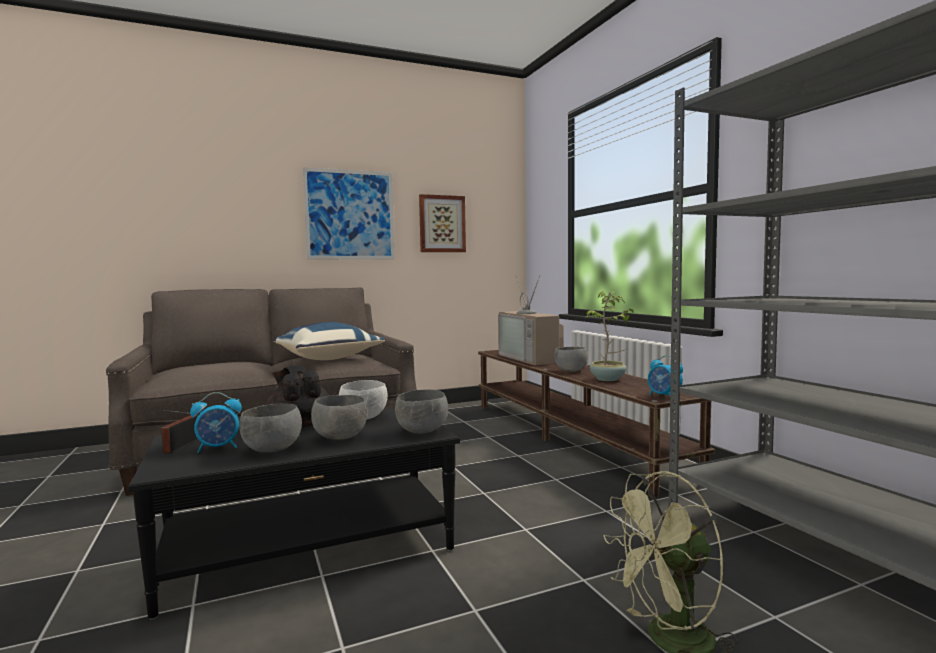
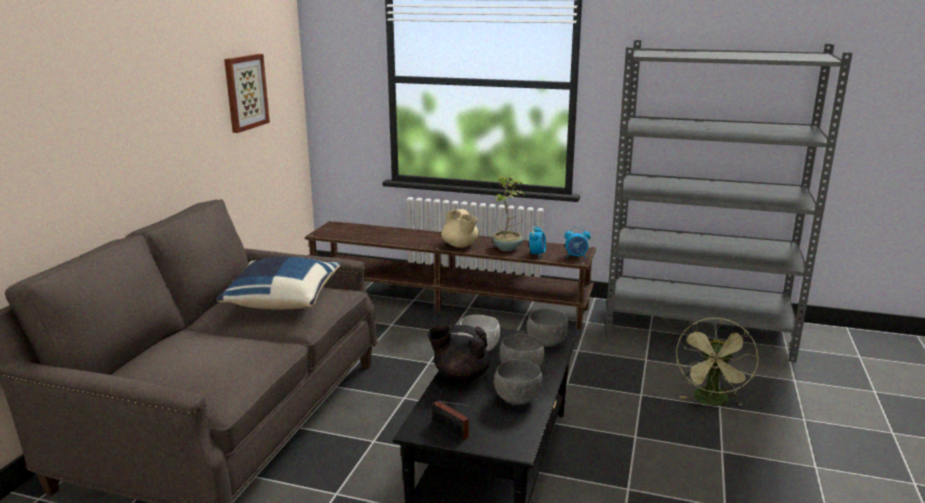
camera: 50 degrees left, 15 degrees up
(218, 448) = (482, 417): alarm clock -> alarm clock (537, 254)
(350, 215) = (169, 101): picture -> none
(532, 358) = (388, 235): television -> none
(570, 371) = (460, 245): grey bowl -> beige teapot

